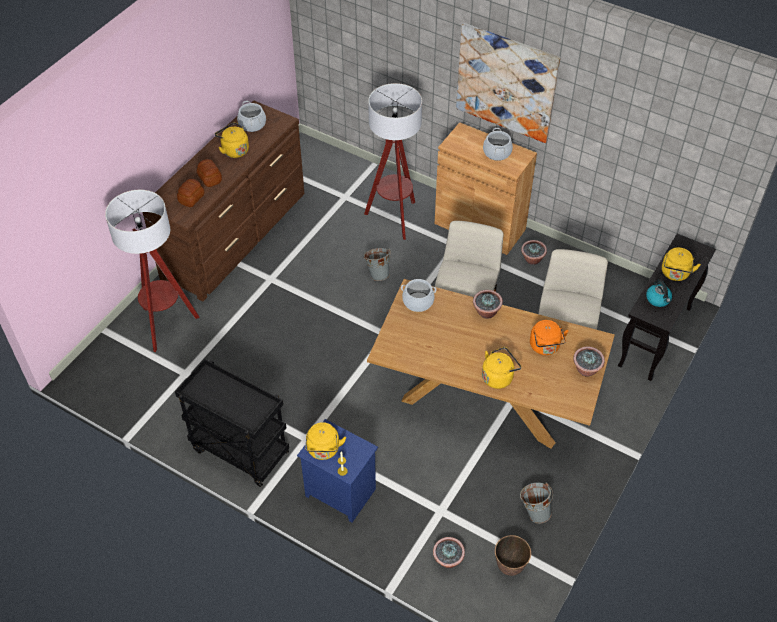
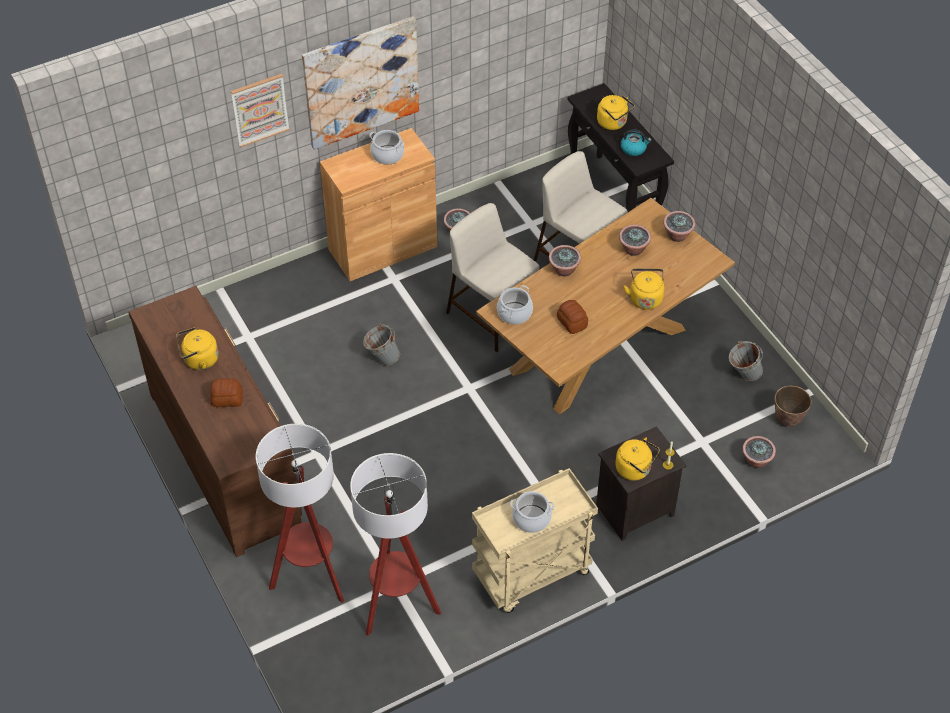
camera: 60 degrees left, 0 degrees up
(192, 198) = (246, 426): bread -> bread (572, 322)
(238, 451) = (531, 575): black cart -> beige cart
(252, 124) = (169, 328): cooking pot -> cooking pot (531, 518)
(339, 493) = (634, 511): blue nightstand -> black nightstand
(394, 218) = (314, 309): floor lamp -> floor lamp (397, 605)
(425, 45) = (259, 109): none -> picture
(545, 347) = (633, 250): orange kettle -> potted plant

